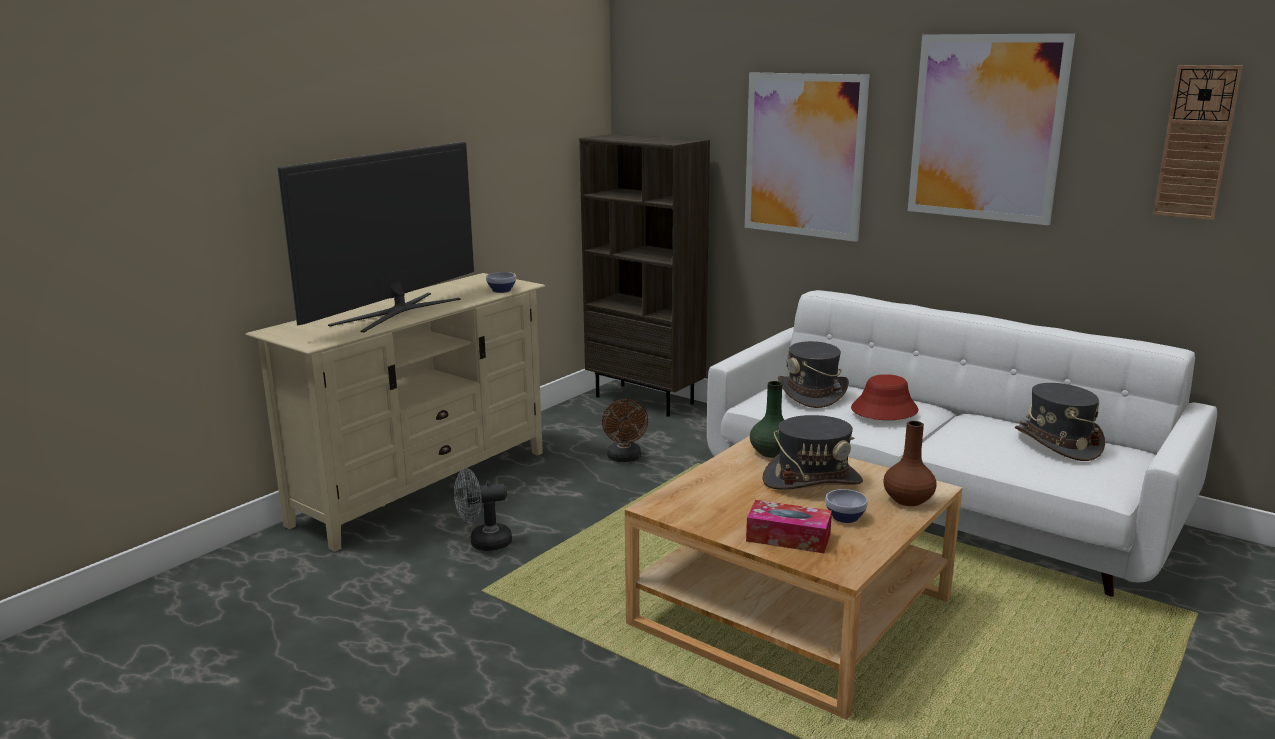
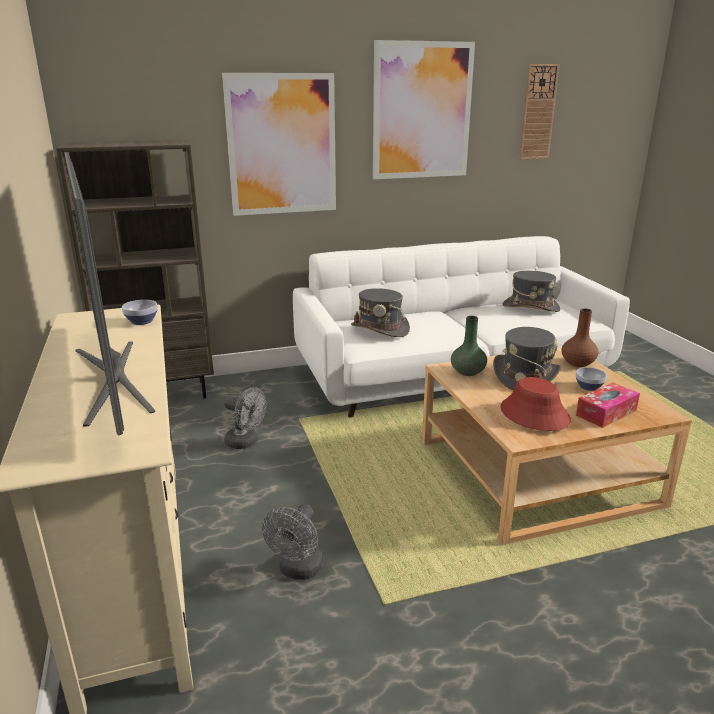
camera: 55 degrees left, 5 degrees up
(625, 458) = (246, 442): brown fan -> grey fan
(884, 410) = (433, 322): red hat -> red hat (534, 414)

